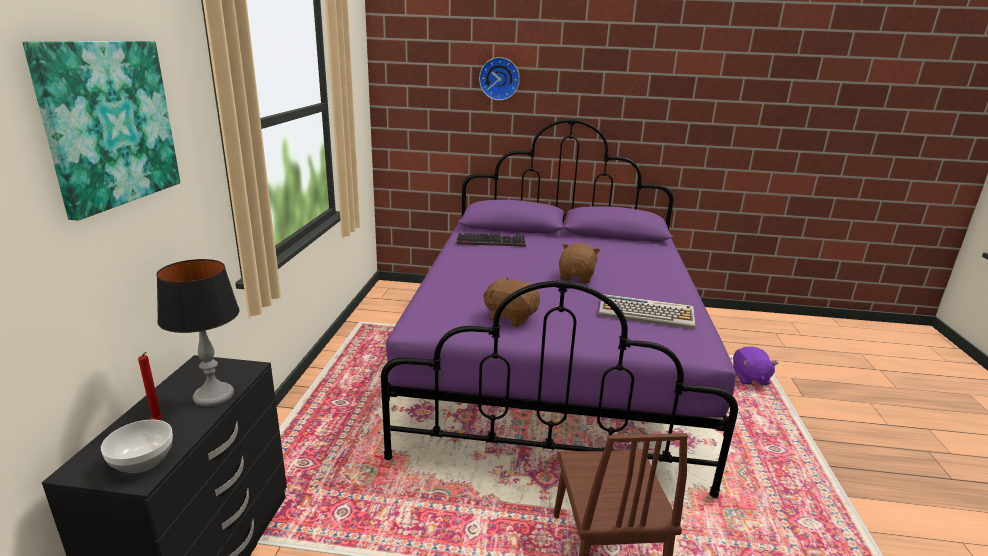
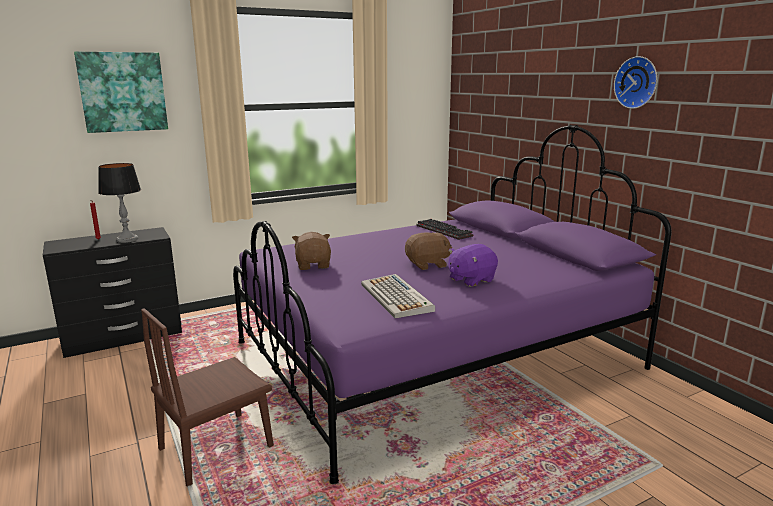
camera: 55 degrees right, 5 degrees down
(144, 460) = (66, 247): bowl -> none
(499, 78) = (526, 85): wall clock -> wall clock (637, 82)
(749, 378) = (594, 464): purple plush toy -> purple plush toy (471, 279)

